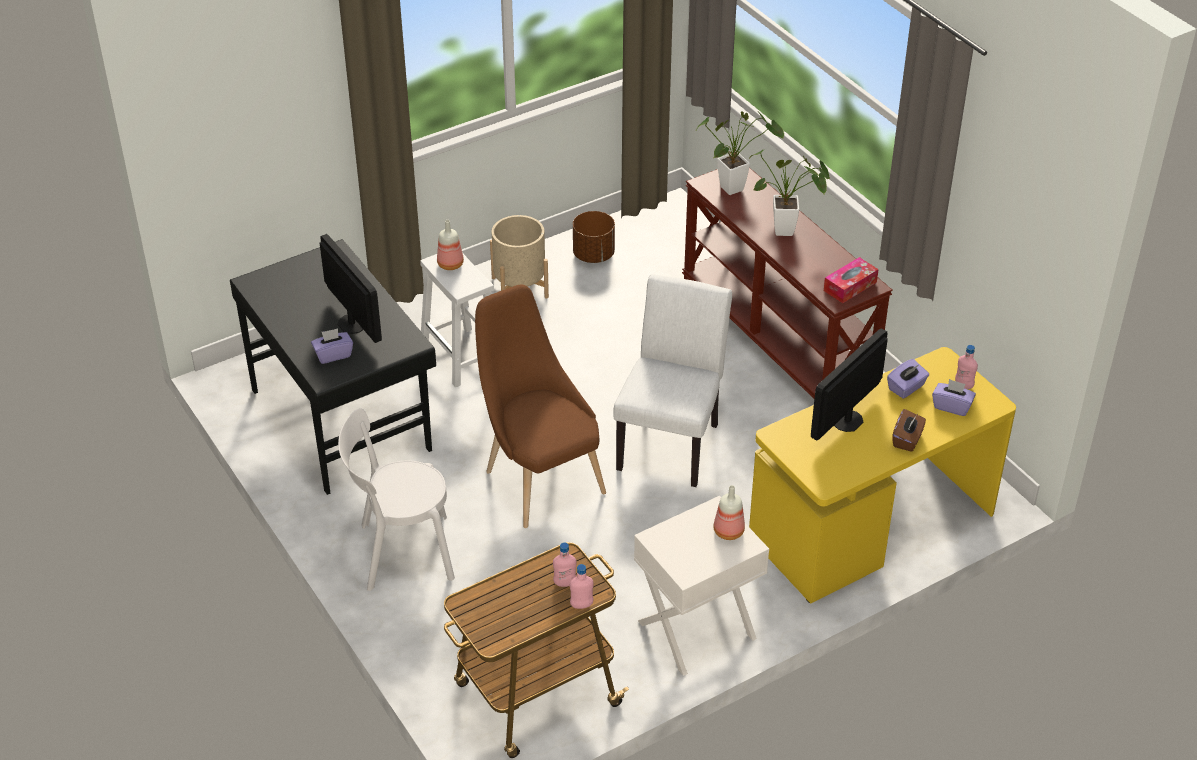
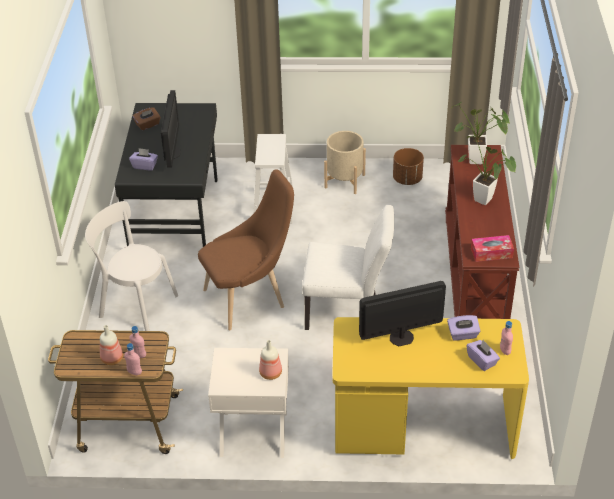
camera: 35 degrees right, 0 degrees up
(451, 264) = (272, 143): bottle -> bottle (113, 359)
(539, 478) = (249, 298): brown chair -> brown chair turned 60 degrees clockwise
(671, 441) = (348, 311): white chair -> white chair turned 45 degrees clockwise
(907, 439) = (429, 368): brown tissue box -> brown tissue box (148, 125)

